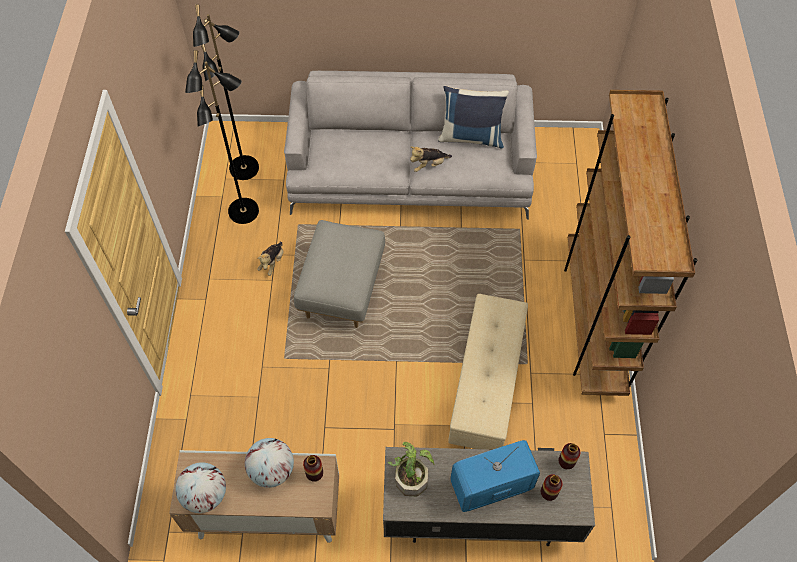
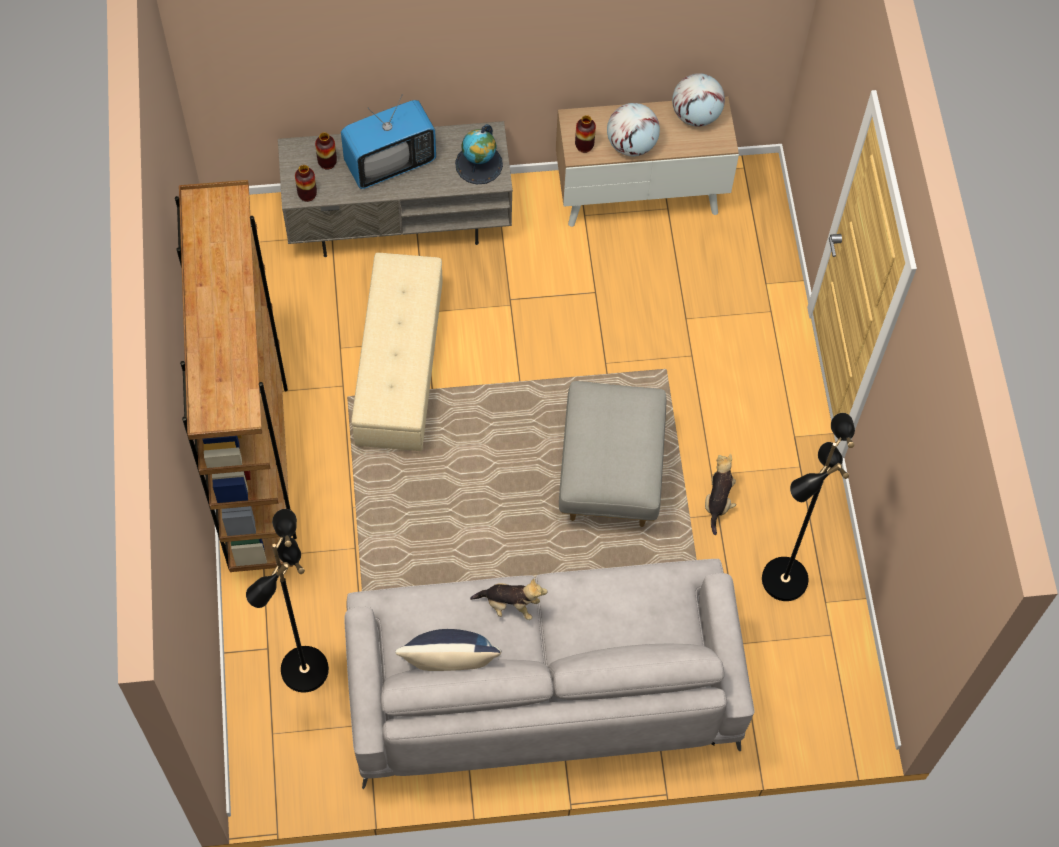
camera: 170 degrees right, 5 degrees up
(245, 169) = (806, 656): black floor lamp -> black floor lamp (303, 668)
(411, 475) = (479, 164): potted plant -> globe
(428, 165) = (510, 605): plush toy -> plush toy turned 45 degrees clockwise

